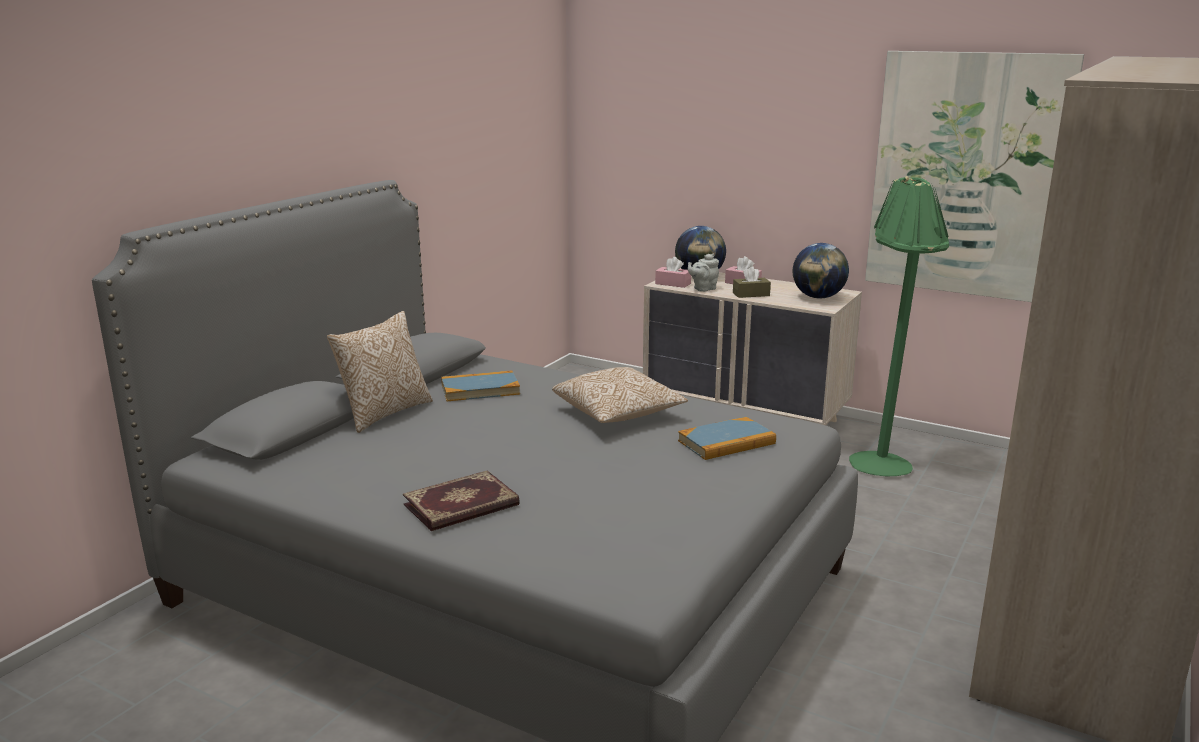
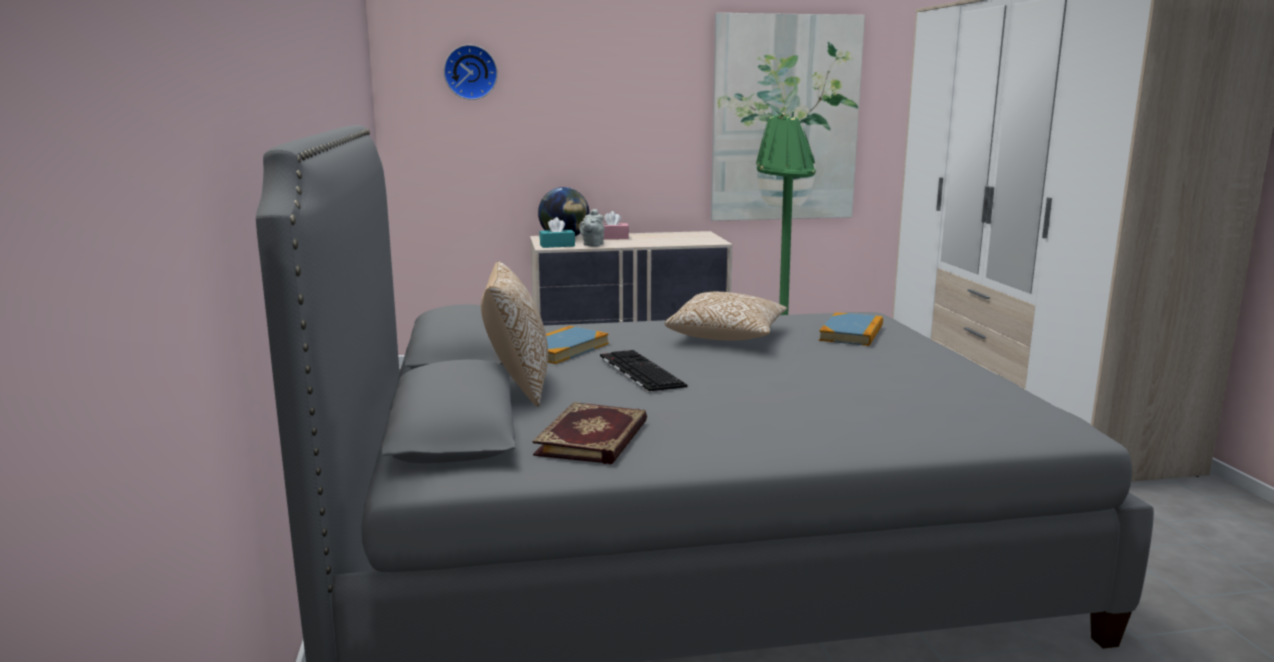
camera: 40 degrees left, 5 degrees down
(462, 506) = (797, 424): book -> book (594, 438)
(476, 425) = (638, 371): none -> keyboard
(643, 106) = (470, 72): none -> wall clock
(673, 284) = (557, 245): pink tissue box -> turquoise tissue box
(751, 294) = (640, 243): brown tissue box -> none
(818, 297) = (693, 237): globe -> none

